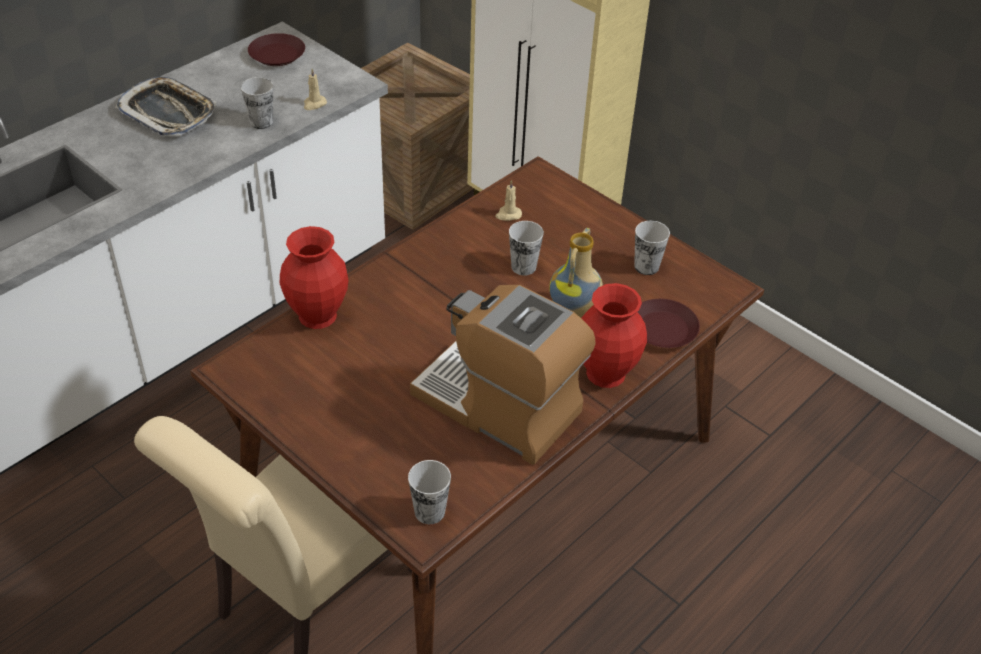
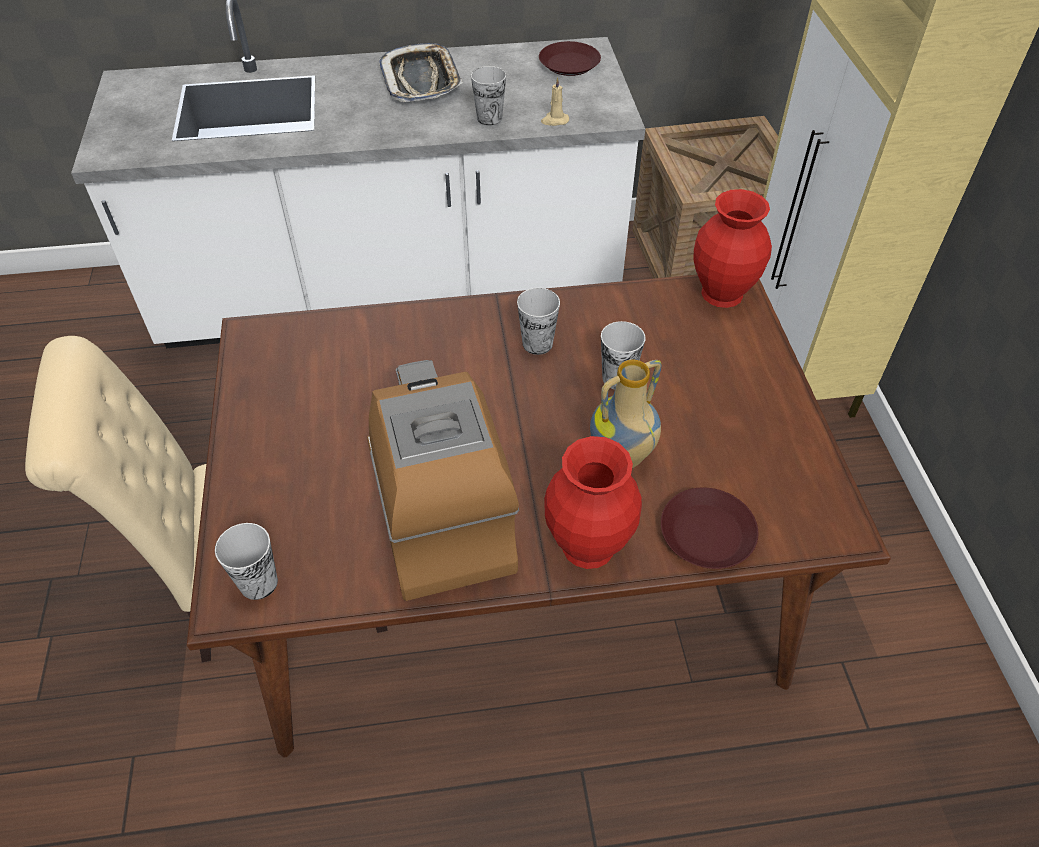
camera: 40 degrees right, 5 degrees up
(316, 315) = (371, 323): red vase -> red vase (720, 292)
(508, 215) = (657, 315): beige candle -> none
(646, 266) = (759, 449): cup -> cup (537, 343)

